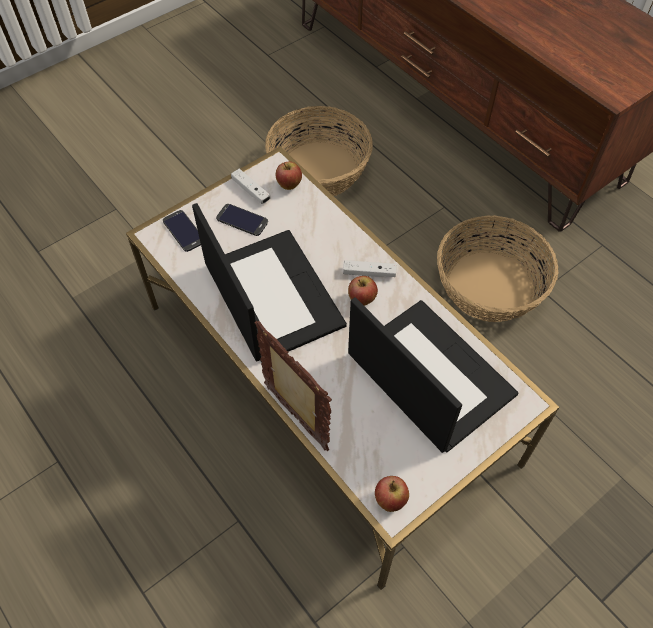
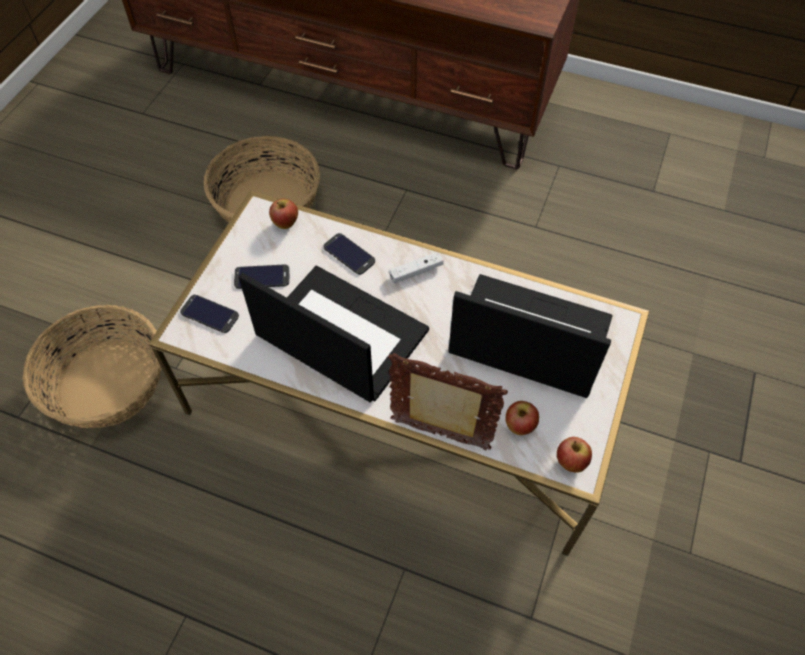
camera: 30 degrees left, 0 degrees up
(251, 191) = (251, 245): white game controller -> none
(323, 233) = (349, 254): none -> phone
(361, 300) = (426, 299): apple -> apple (519, 426)
(488, 286) = (489, 243): basket -> basket (107, 384)

